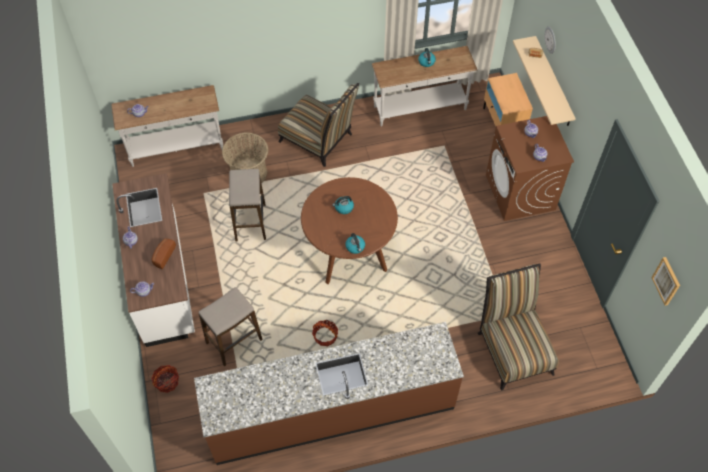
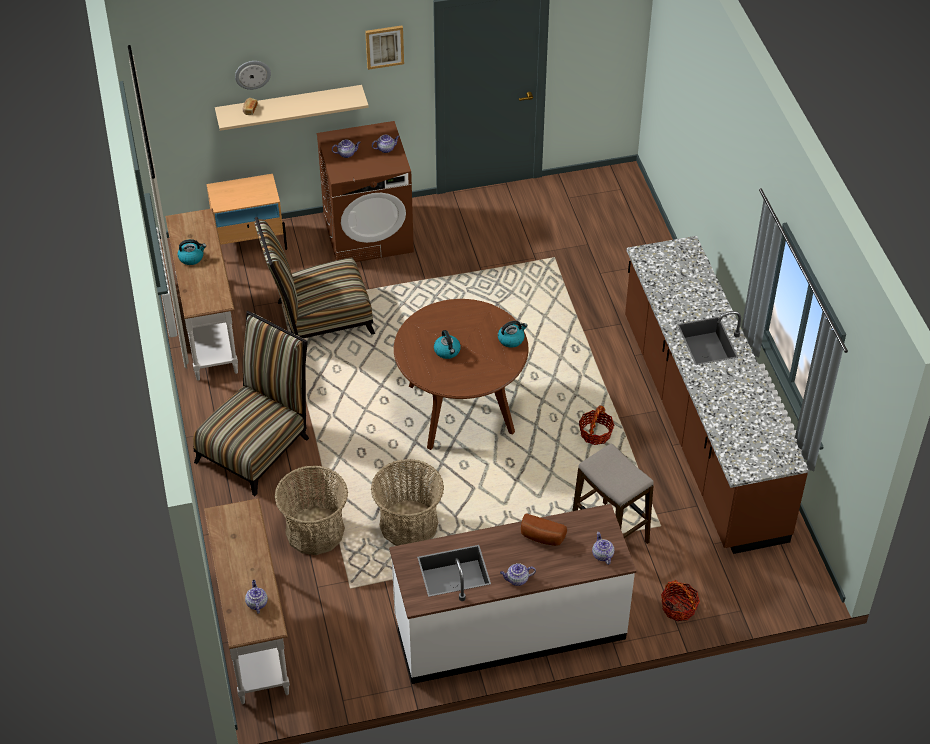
camera: 90 degrees left, 10 degrees down
(250, 222) = (408, 524): stool -> basket
(513, 348) = (600, 256): chair -> chair (318, 319)
(666, 281) = (611, 25): picture -> picture (384, 46)

